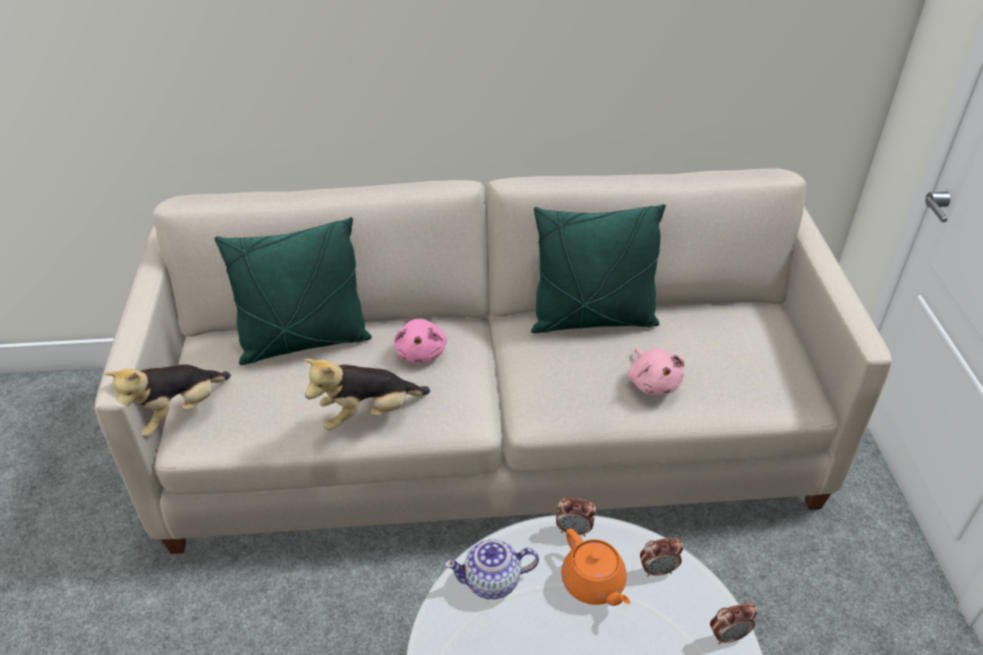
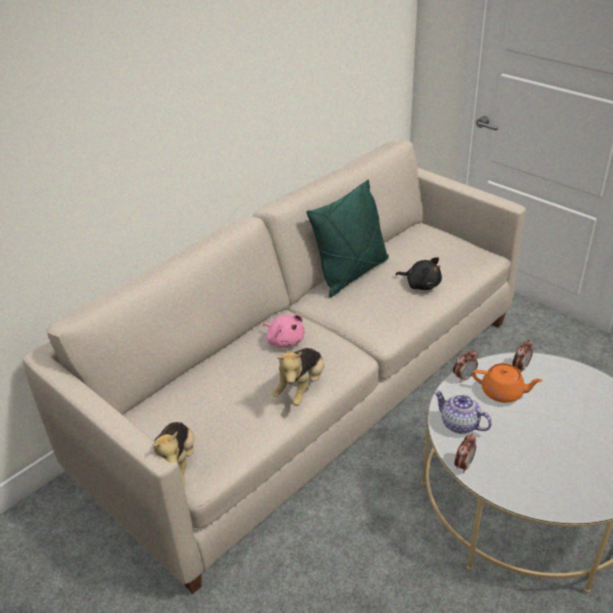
camera: 40 degrees left, 5 degrees down
(304, 342) = (204, 378): green pillow -> none
(493, 581) = (460, 425): teapot -> teapot turned 90 degrees clockwise
(653, 382) = (421, 284): pink plush toy -> black plush toy
(728, 635) = (580, 372): alarm clock -> alarm clock (463, 465)

